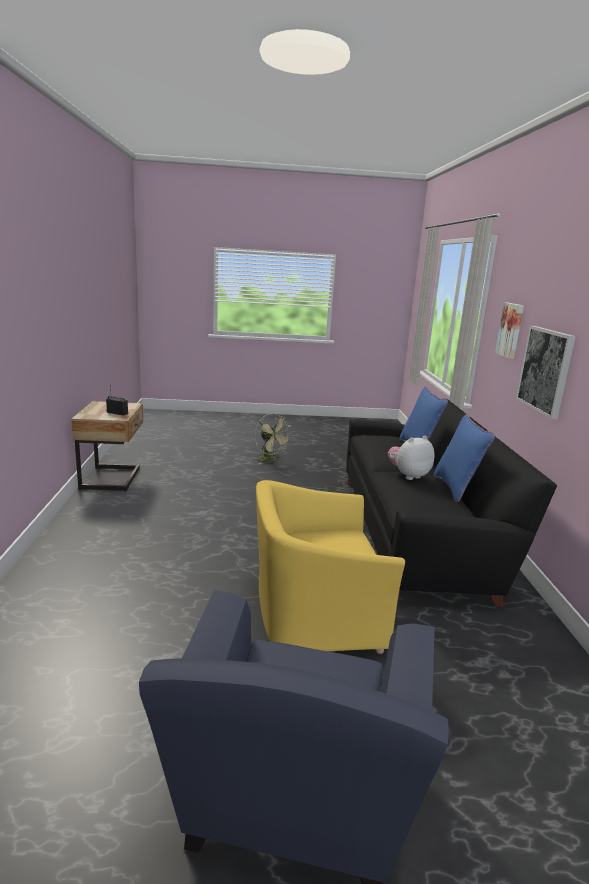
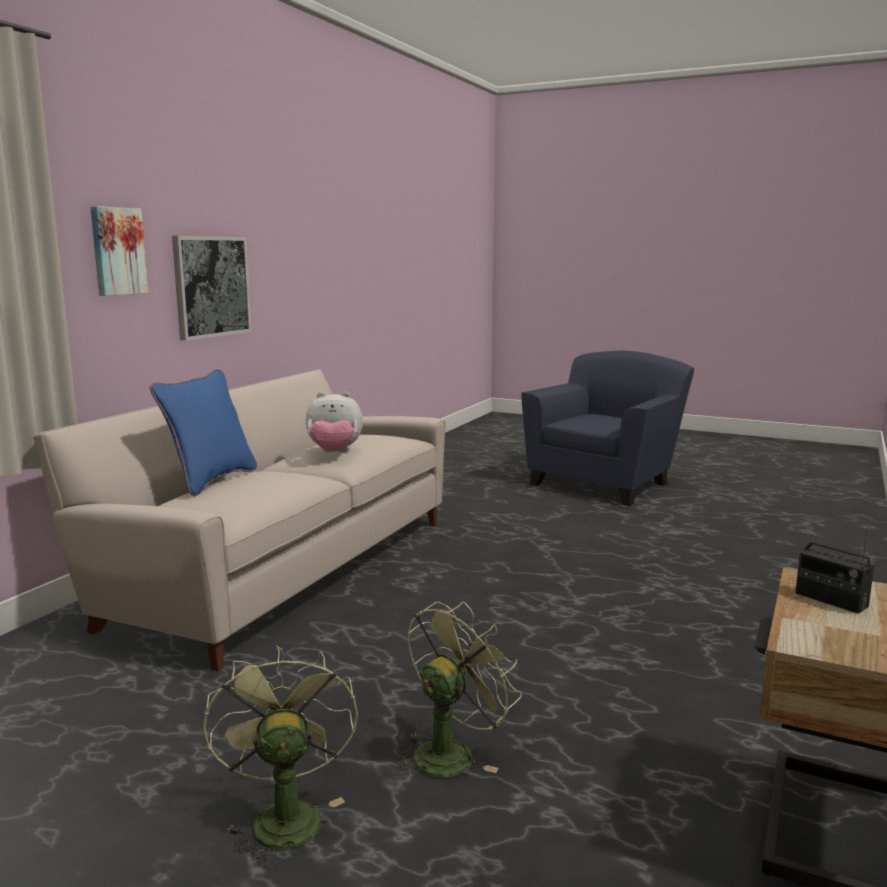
camera: 150 degrees left, 5 degrees down
(239, 477) = (450, 752): none -> green fan
(315, 614) = (519, 531): yellow armchair -> none
(416, 533) = (282, 568): black sofa -> beige sofa
(456, 488) = (302, 445): blue pillow -> none

